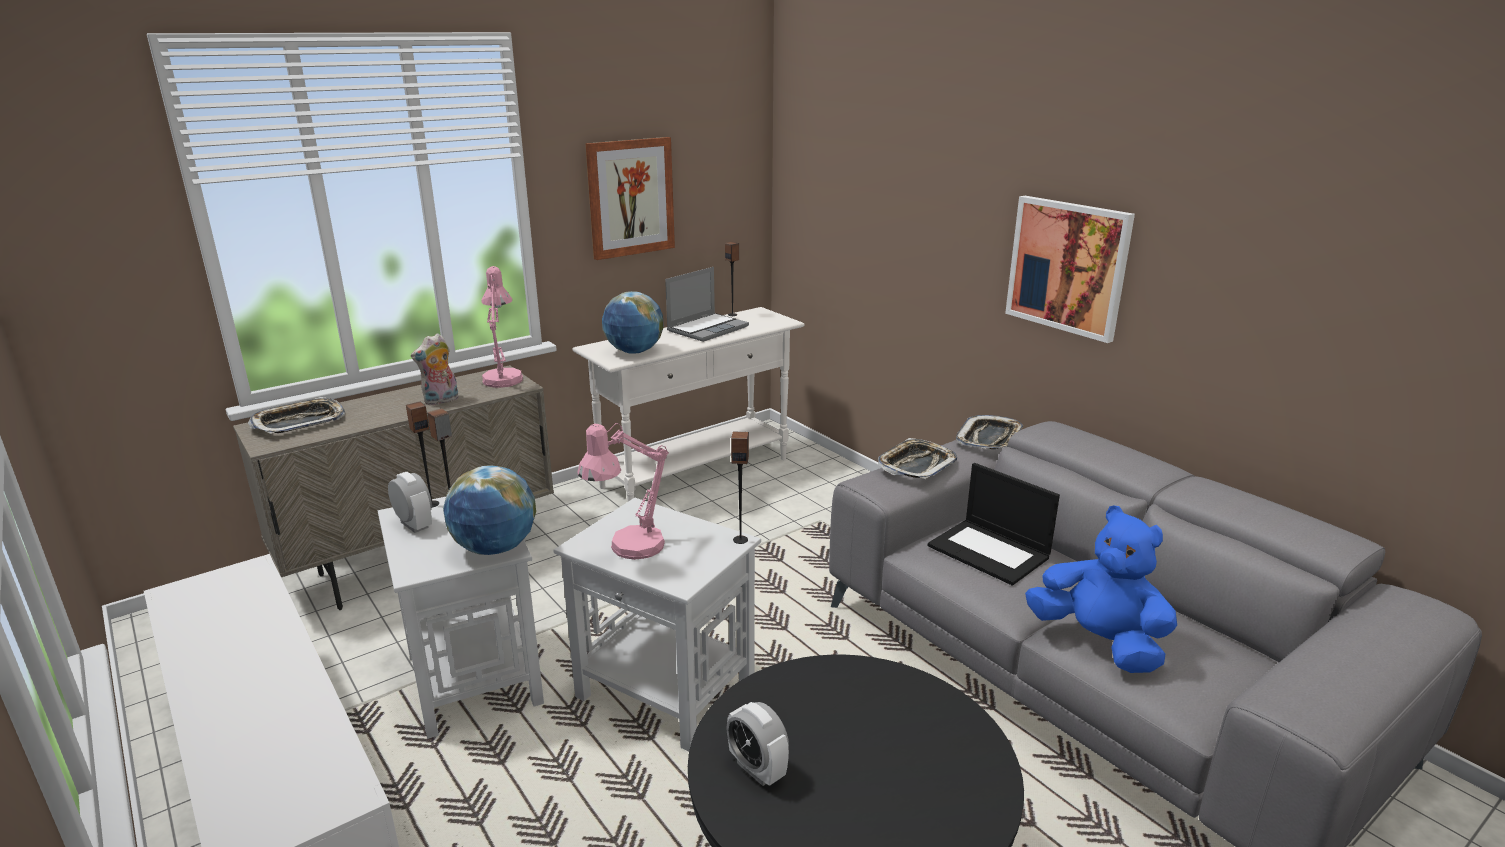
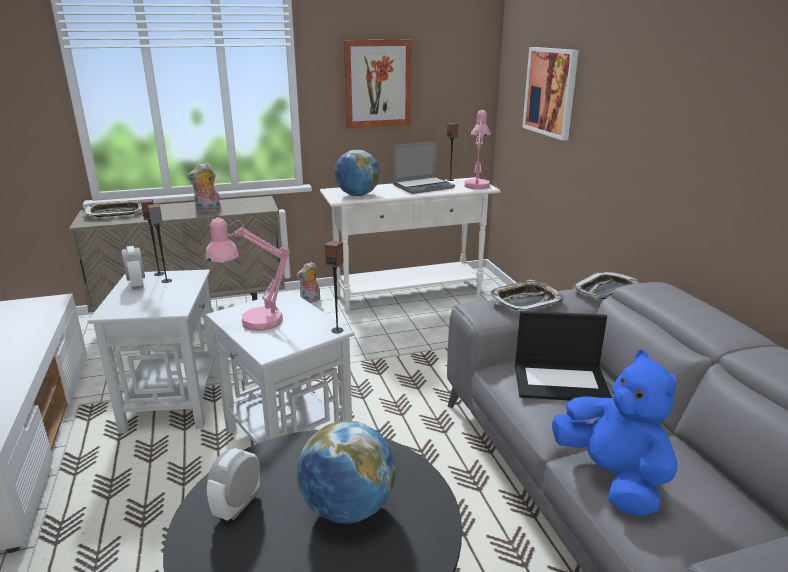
camera: 20 degrees right, 0 degrees up
(495, 548) = (169, 307): globe -> globe (348, 509)
(503, 377) = (260, 202): pink table lamp -> pink table lamp (477, 184)
(569, 502) = (310, 301): none -> plush toy
(757, 769) = (237, 506): alarm clock -> alarm clock turned 45 degrees clockwise
(990, 552) = (561, 381): laptop -> laptop turned 60 degrees counterclockwise
(1068, 266) = (691, 142): picture -> picture (550, 92)

